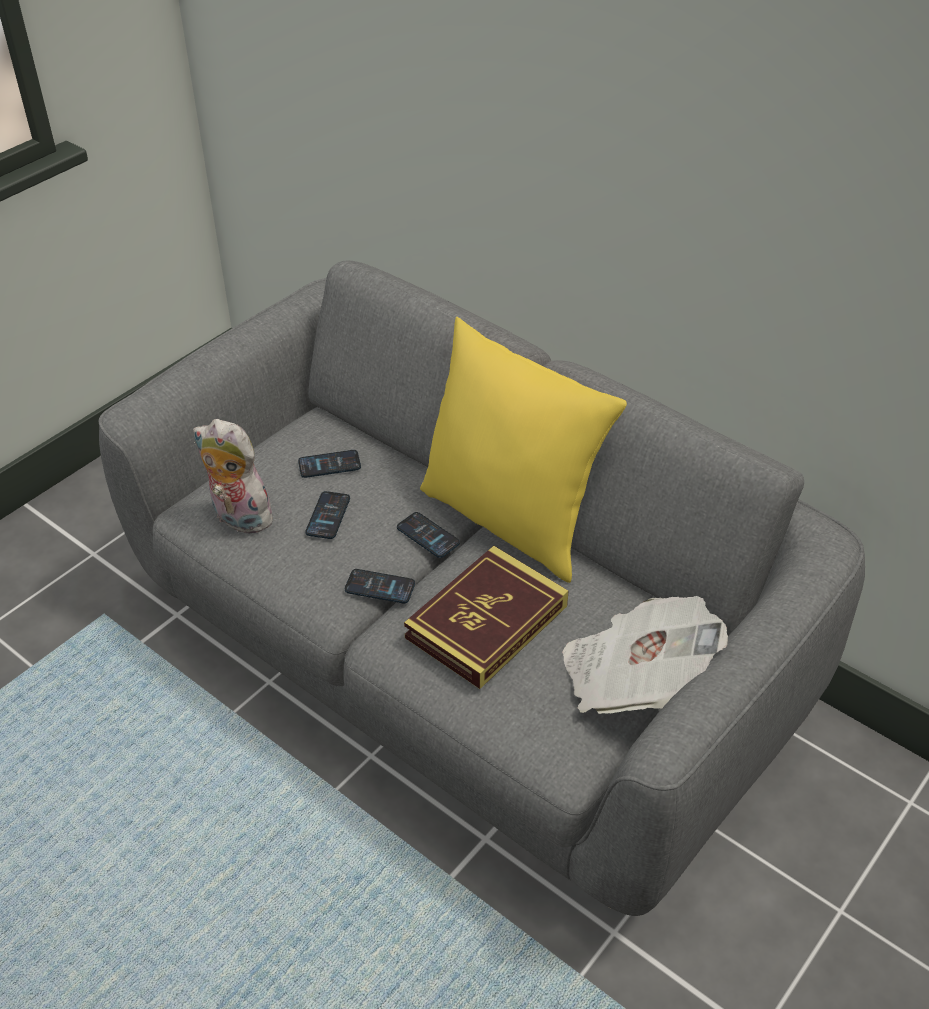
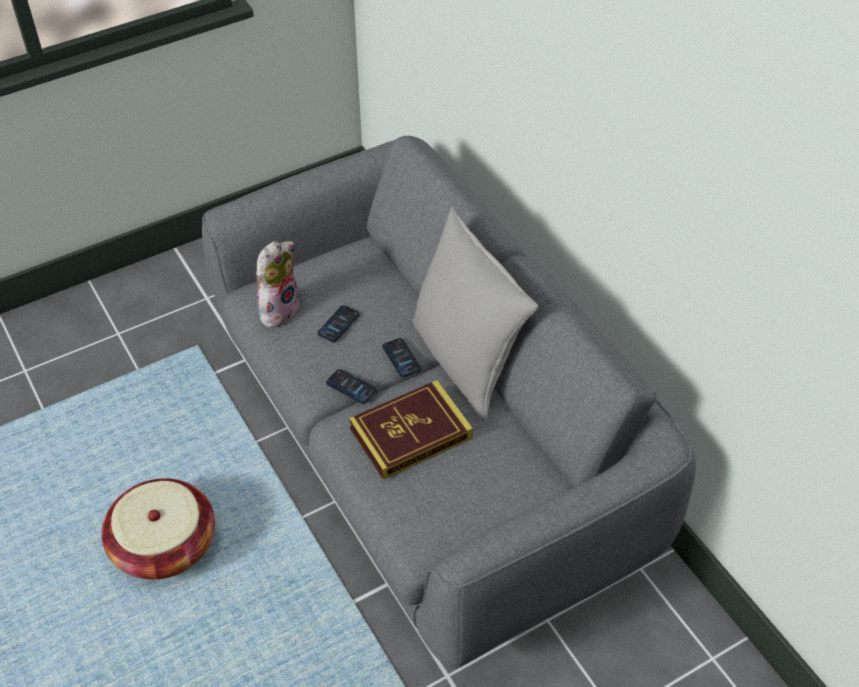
camera: 20 degrees right, 5 degrees up
(161, 886) = (164, 545): none -> basket
(238, 518) = (278, 309): plush toy -> plush toy turned 75 degrees clockwise
(329, 465) = (357, 285): phone -> none
(510, 520) = (466, 362): yellow pillow -> grey pillow
(634, 679) = (492, 505): newspaper -> none

